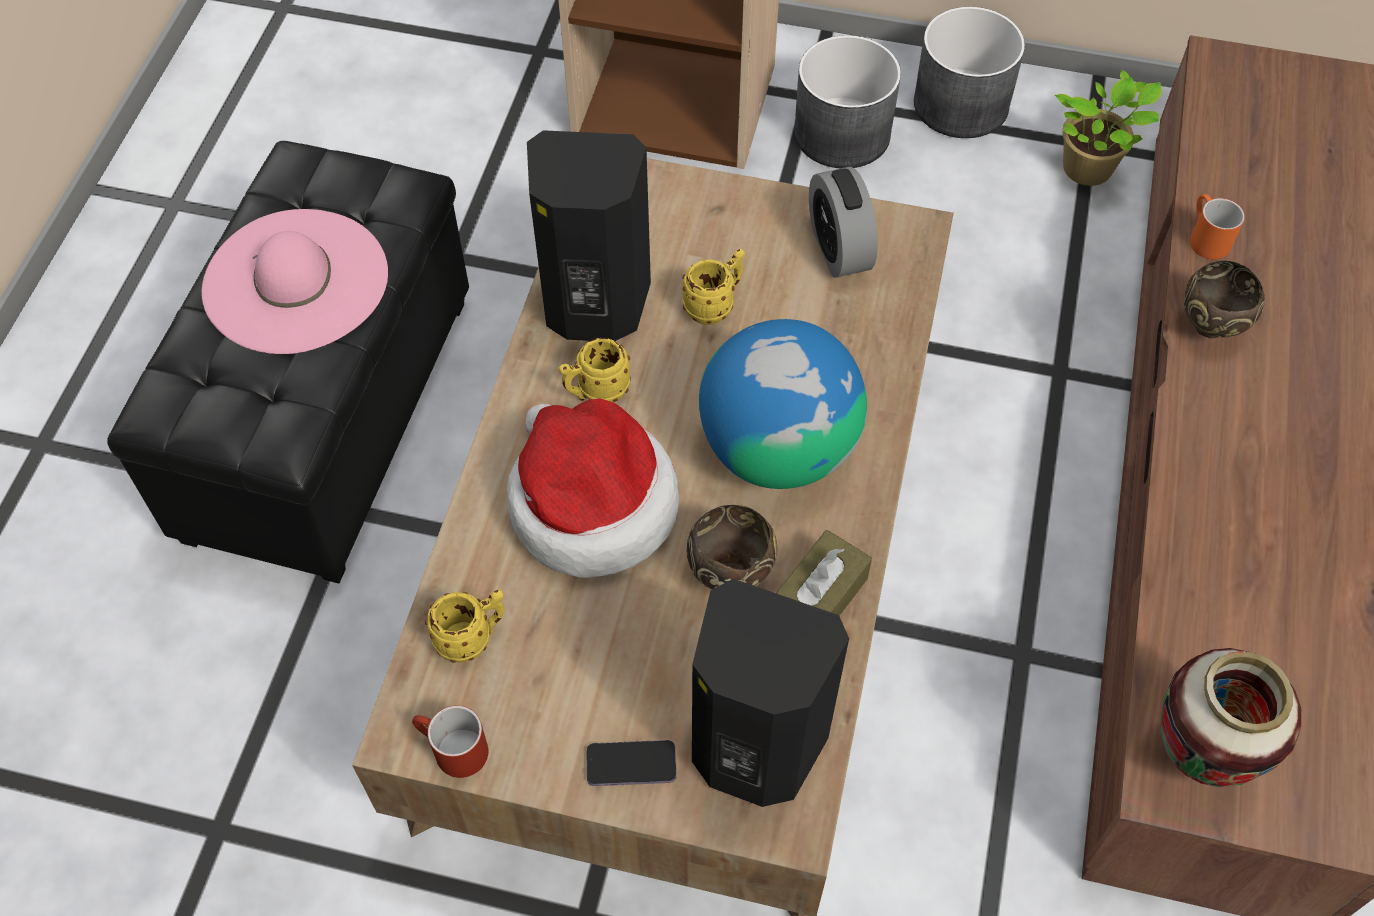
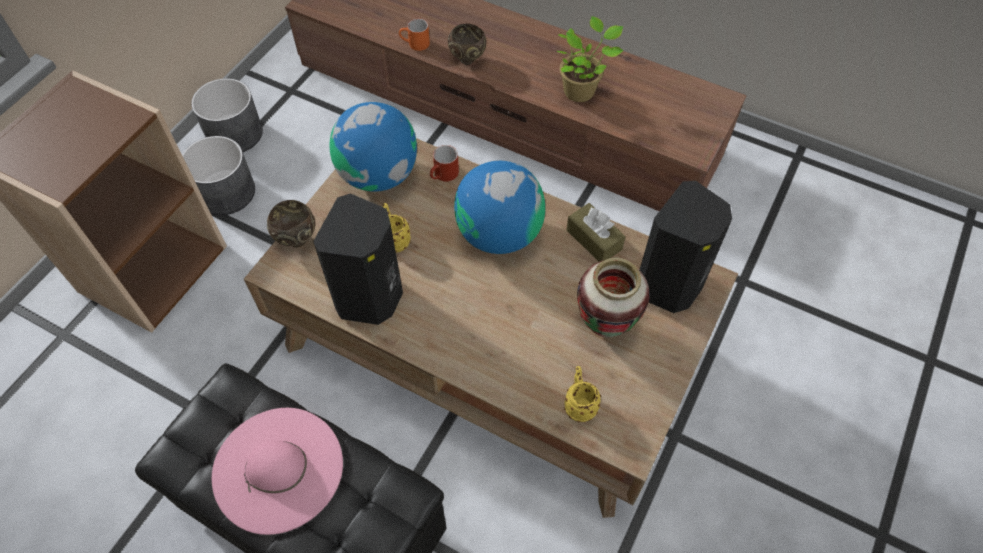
camera: 75 degrees left, 0 degrees up
(451, 750) = (646, 426): red mug -> red mug (444, 176)
(590, 504) = (508, 328): hat -> none
(596, 392) = (433, 310): yellow mug -> none
(631, 764) = (669, 341): phone -> none
(731, 574) = (569, 272): brown bowl -> brown bowl (296, 239)
(839, 248) = (378, 174): alarm clock -> globe
(1090, 171) = (309, 96): potted plant -> potted plant (581, 90)
(1197, 759) = (684, 137): vase -> vase (605, 326)

